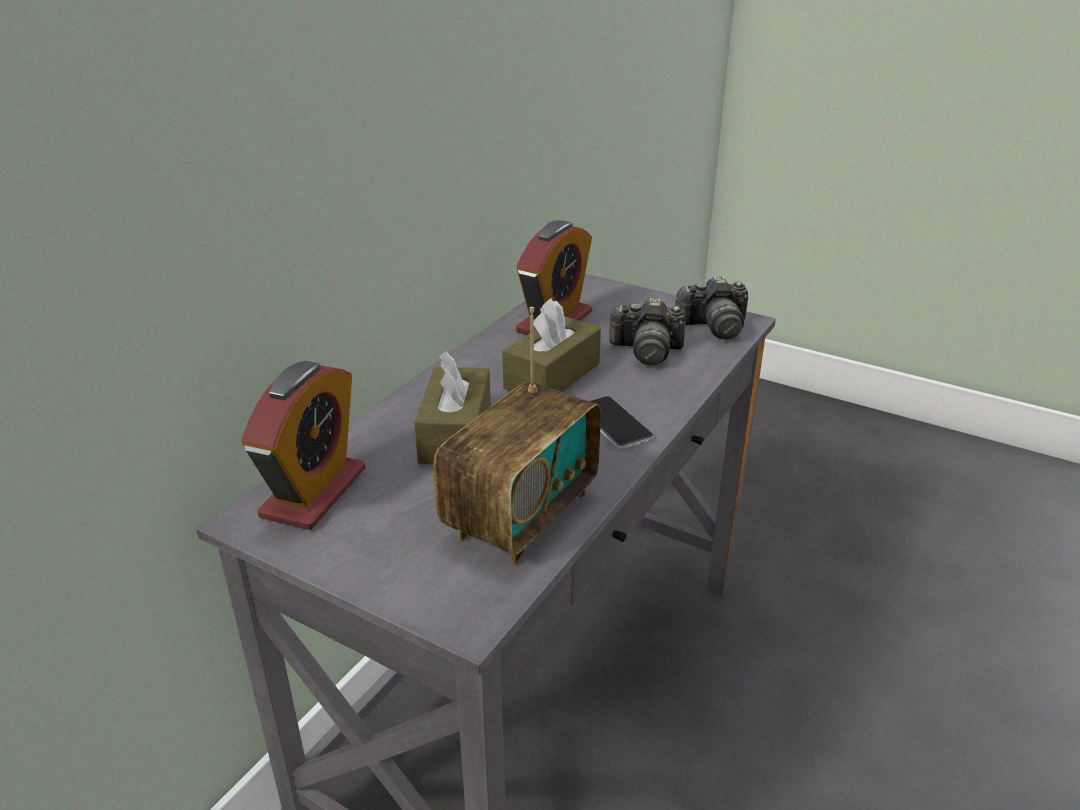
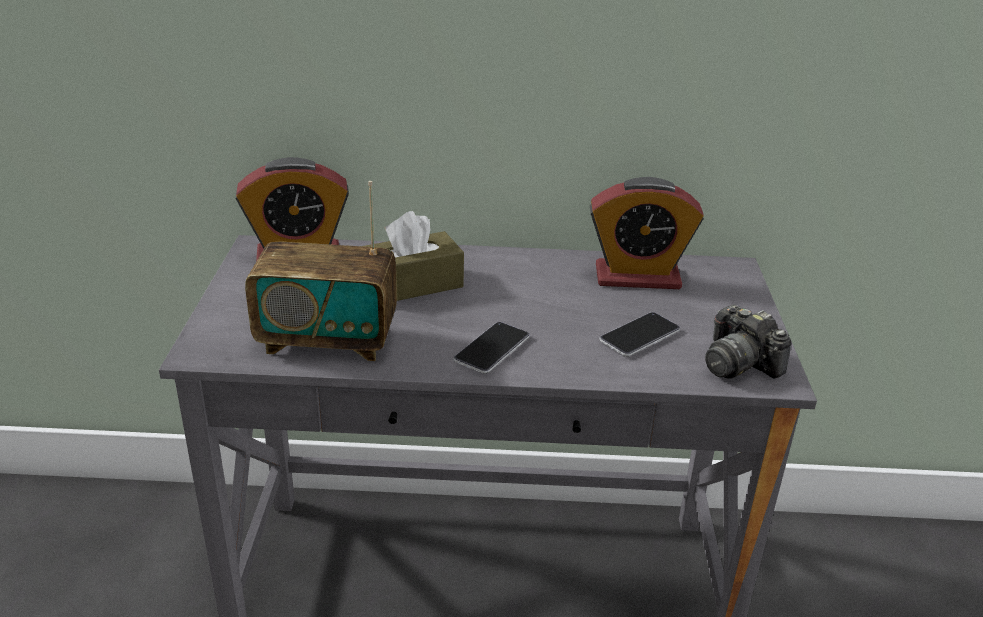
camera: 60 degrees right, 0 degrees up
(552, 376) = (540, 300): brown tissue box -> none
(646, 351) = (639, 336): camera -> phone

